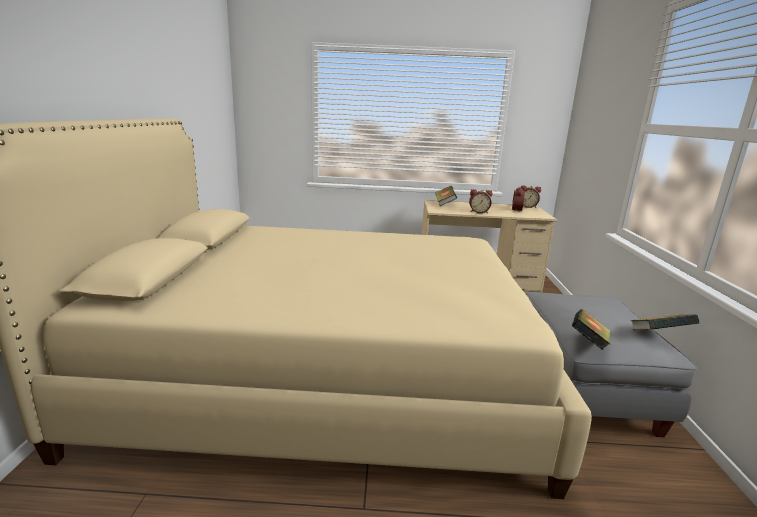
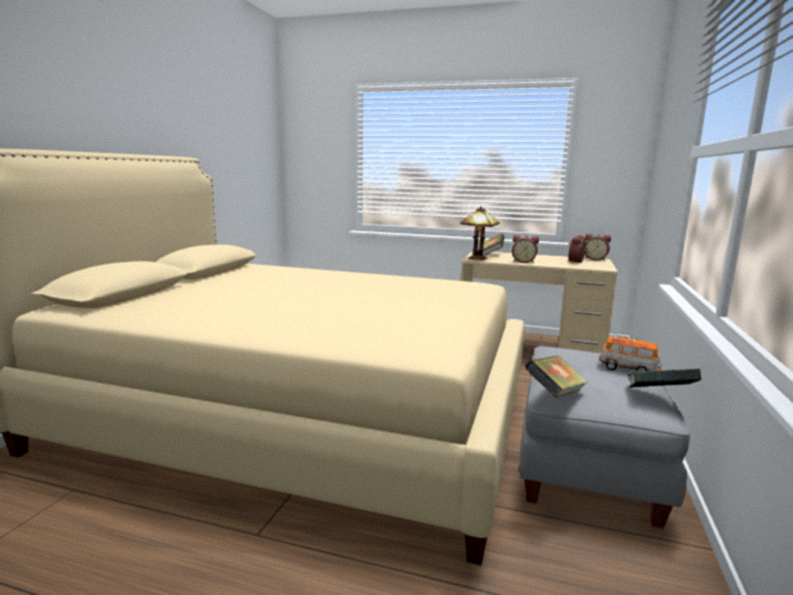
camera: 15 degrees right, 5 degrees down
(438, 209) = (477, 258): none -> table lamp
(617, 311) = (628, 369): none -> toy car

